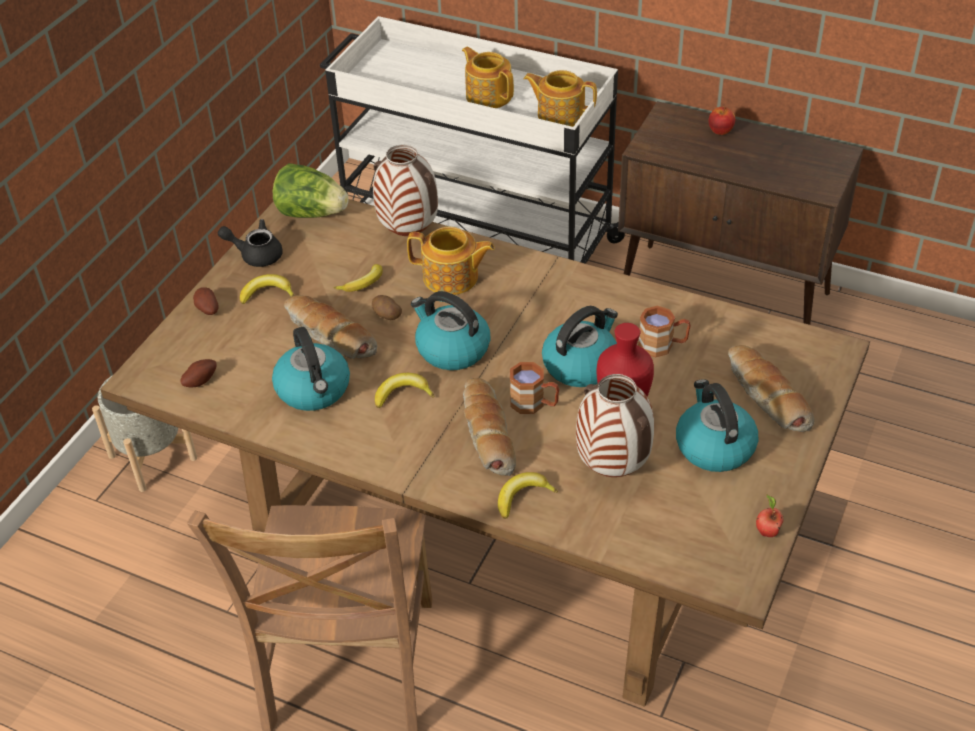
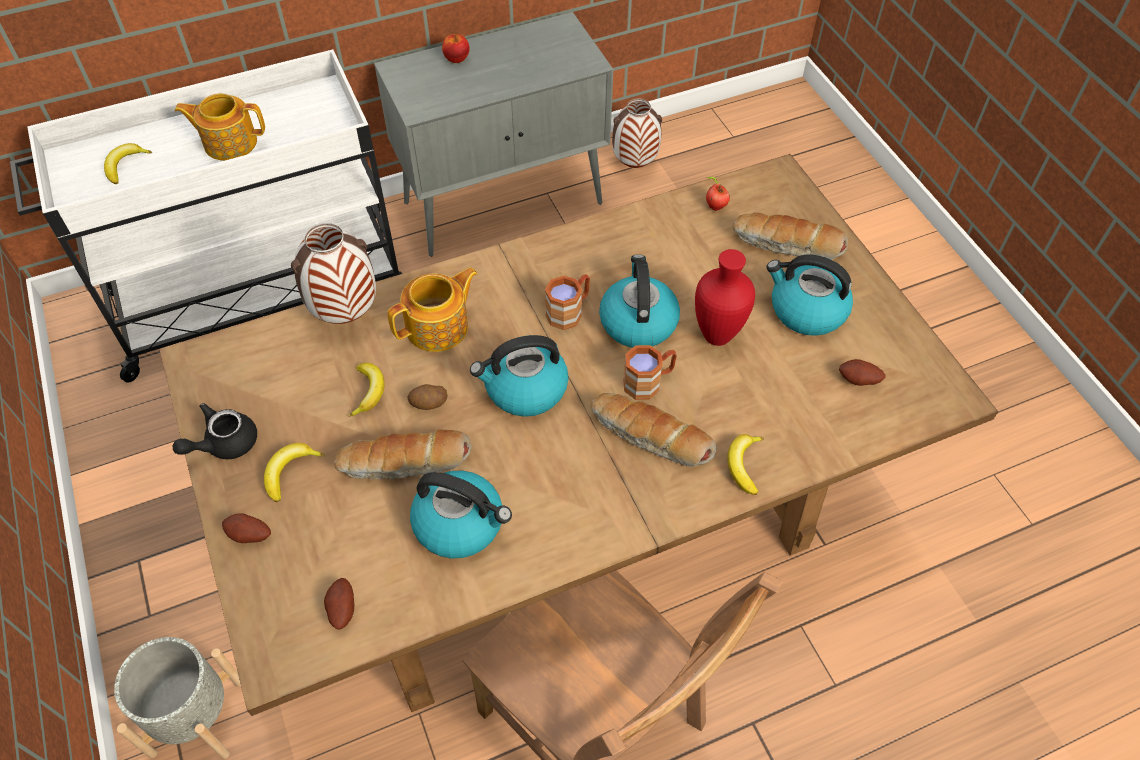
camera: 50 degrees left, 10 degrees up
(312, 213) = (225, 362): lettuce -> none
(402, 394) = (540, 462): banana -> banana (125, 166)
(560, 115) = (318, 121): teapot -> none
(614, 469) = (771, 385): vase -> vase (635, 164)
(663, 345) = (672, 259): brown mug -> brown mug (569, 311)
(682, 516) = (858, 381): none -> potato
(726, 294) = (505, 202): brown cabinet -> grey cabinet
(766, 531) = (917, 345): apple -> apple (714, 206)

